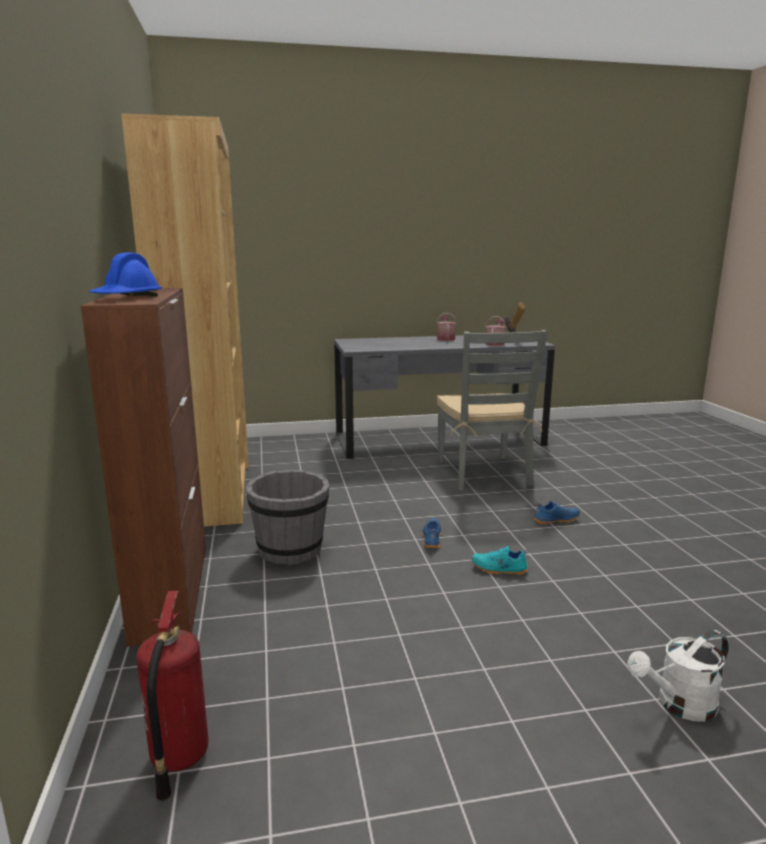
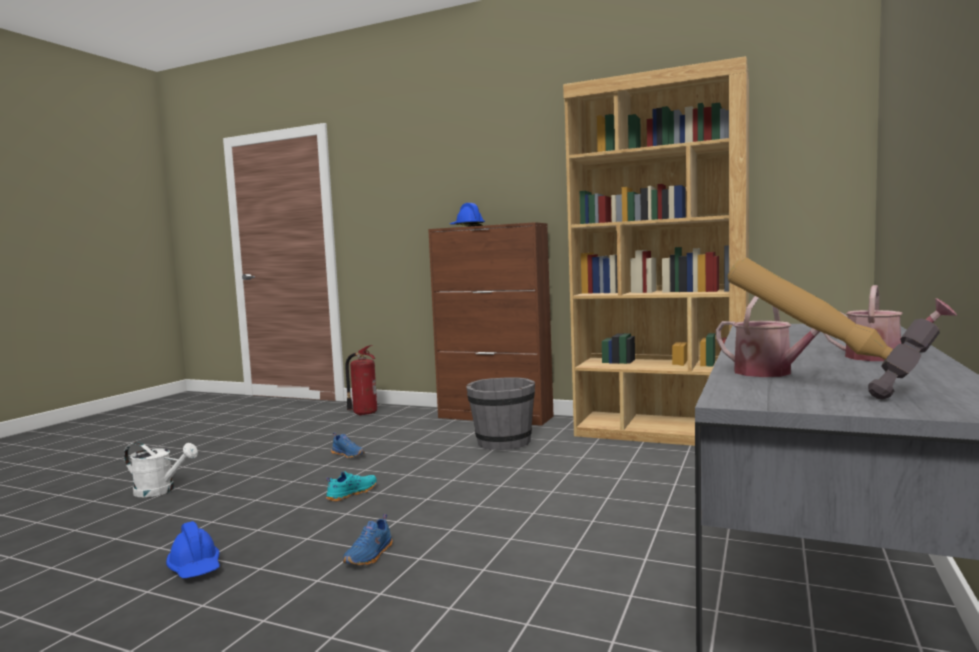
camera: 125 degrees right, 10 degrees down
(431, 538) = (443, 485): blue shoe -> blue shoe (349, 454)
(483, 473) = (578, 570): grey chair -> none
(666, 565) = (195, 567): none -> blue hard hat
(679, 705) = (161, 491): white watering can -> white watering can turned 90 degrees clockwise

